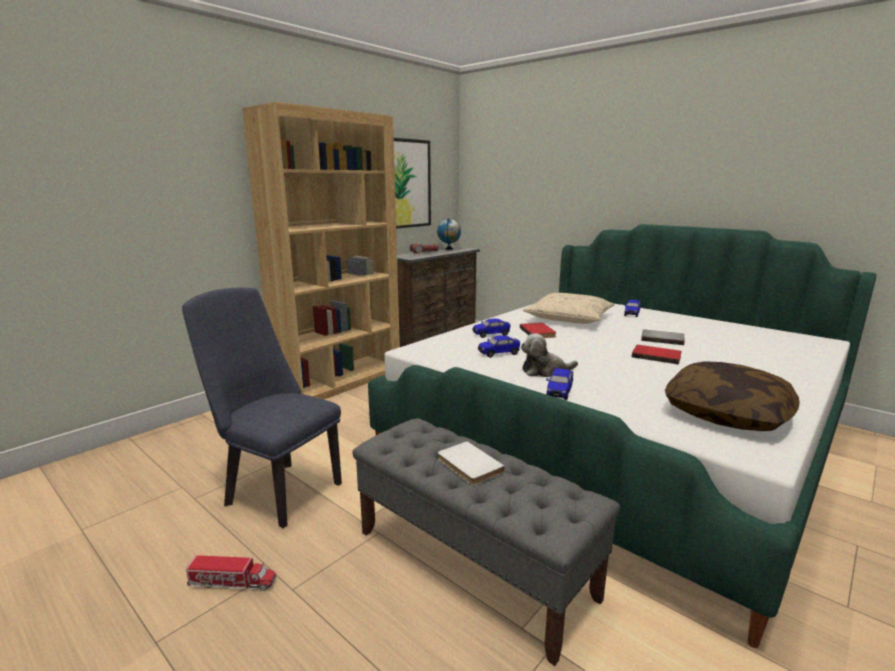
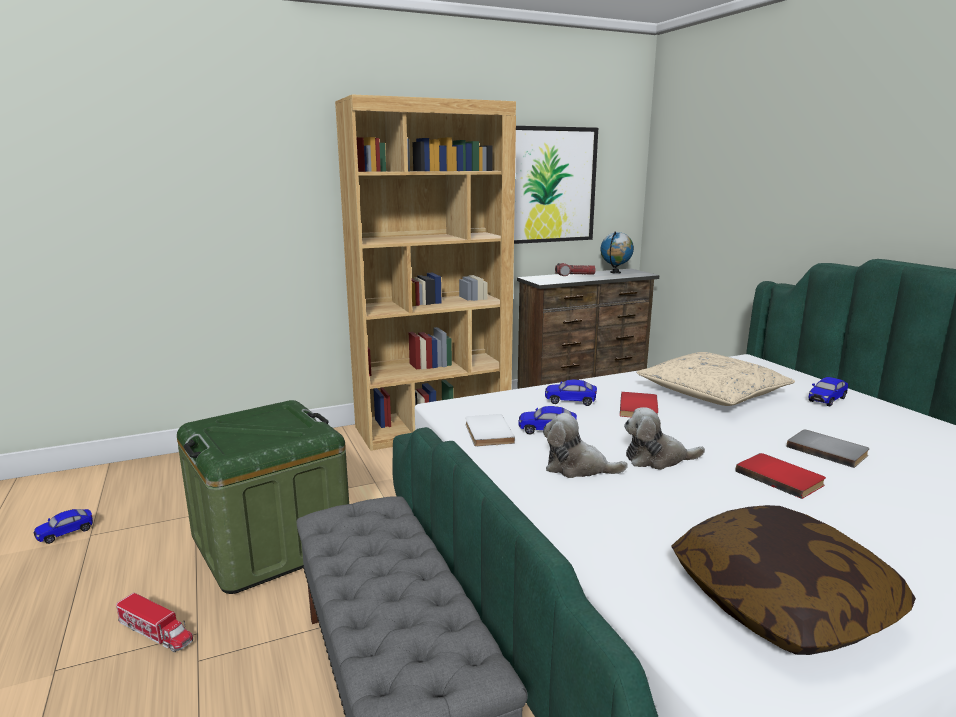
camera: 25 degrees right, 0 degrees up
(277, 490) = (271, 543): blue chair -> green storage box
(468, 466) = (384, 575): white book -> white book (486, 433)
(559, 392) = (559, 503): toy car -> toy car (65, 533)
(583, 358) = (657, 459): none -> plush toy

